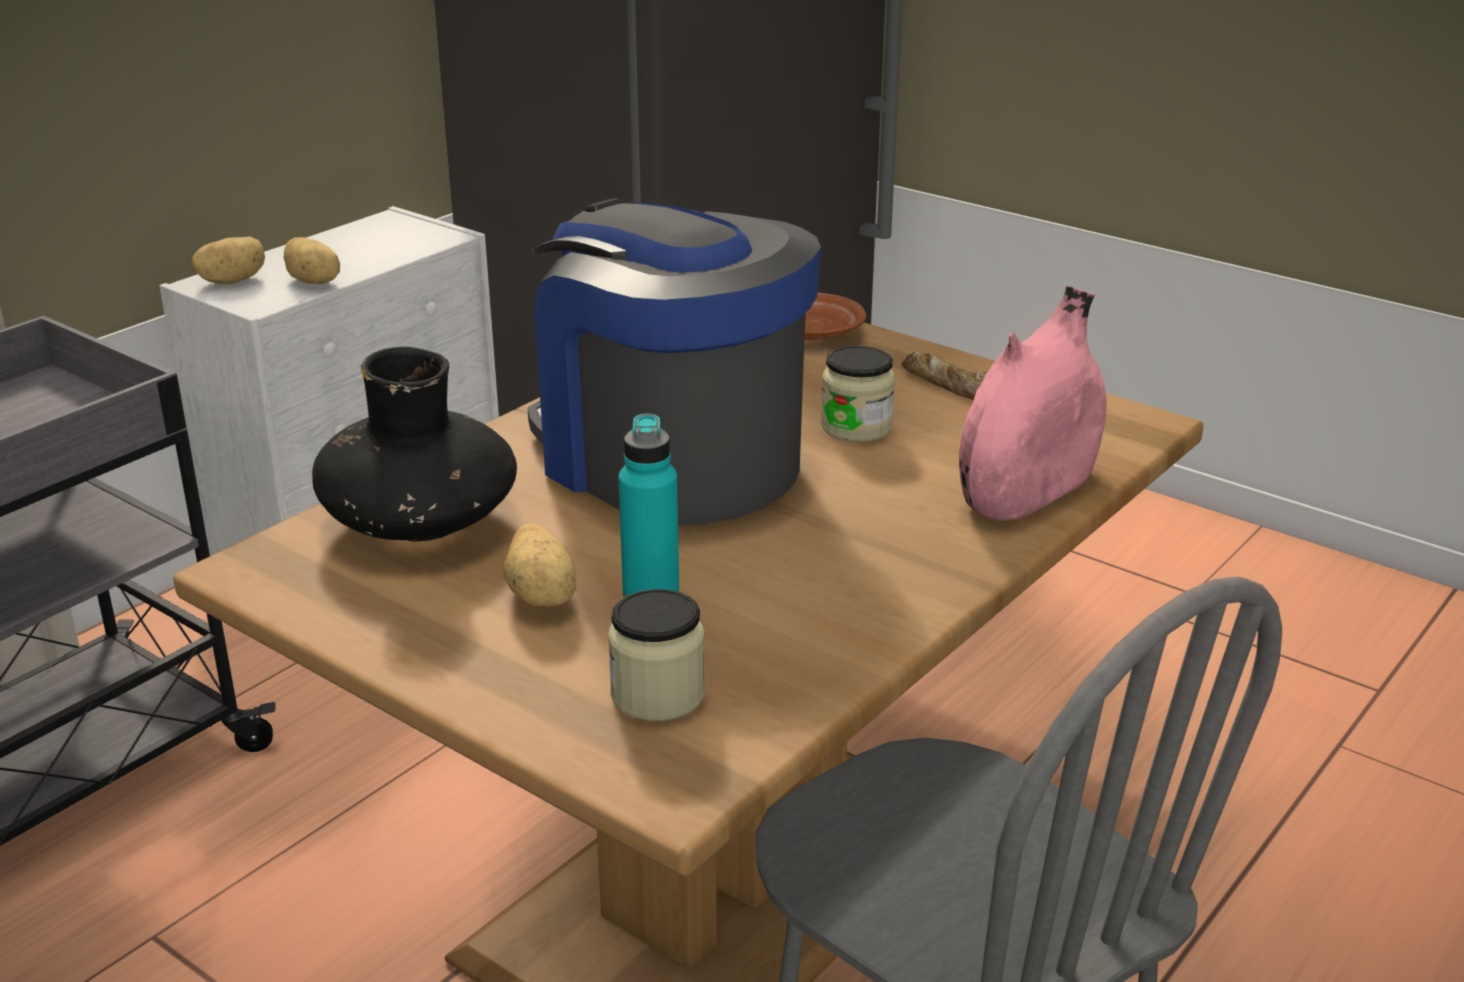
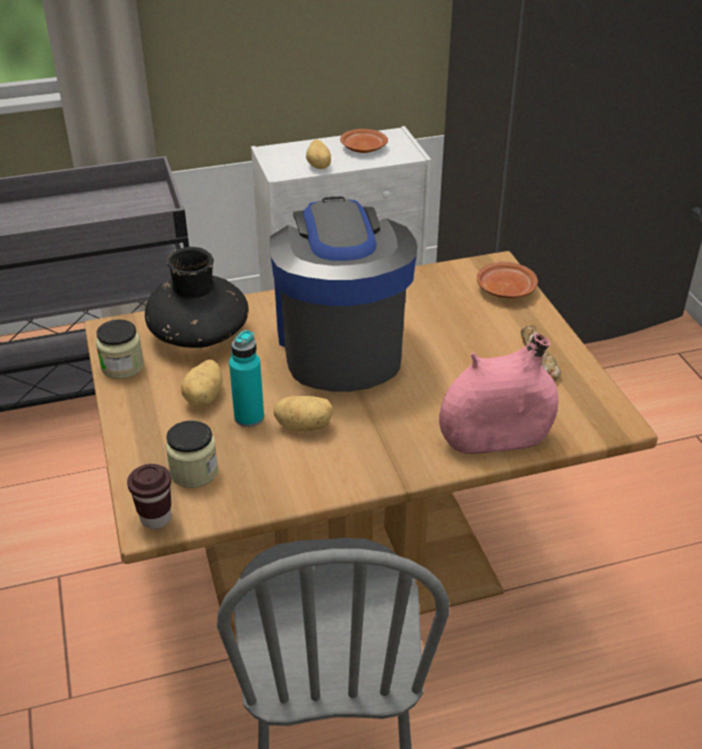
camera: 35 degrees right, 10 degrees up
(232, 281) = (284, 153): potato -> potato (304, 426)
(360, 245) = (363, 148): none -> brown plate
(679, 780) = (156, 518): none -> brown cup
(856, 427) = (454, 361): jar -> jar (122, 366)

